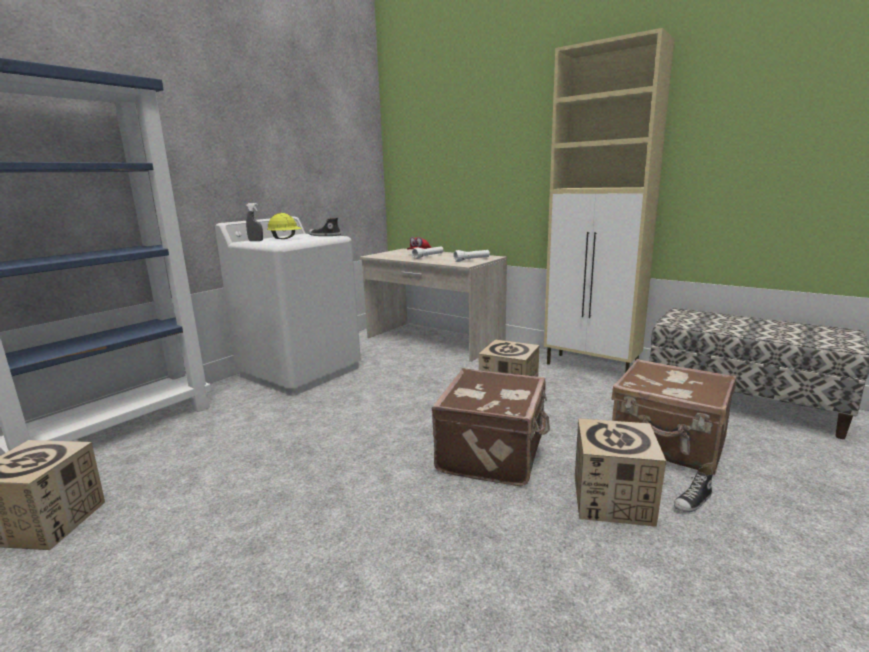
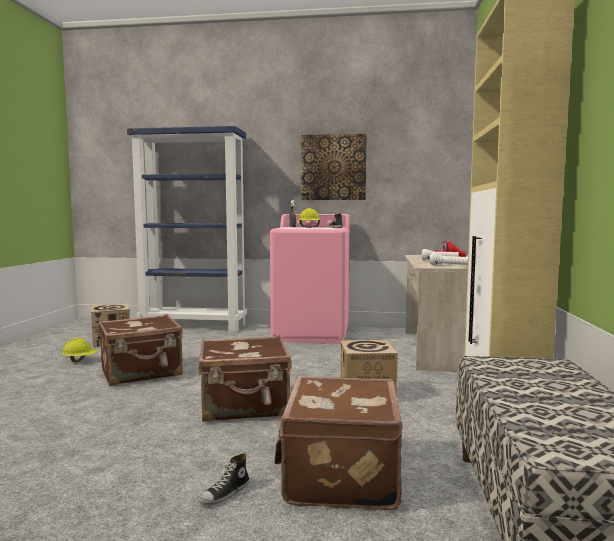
camera: 60 degrees right, 10 degrees down
(120, 573) = (80, 360): none -> yellow hard hat
(264, 155) = (333, 167): none -> picture
(292, 508) = (142, 373): none -> brown suitcase
(301, 371) = (312, 334): white washing machine -> pink washing machine
(613, 500) = (205, 457): cardboard box -> none
(693, 502) = (225, 494): shoe -> shoe turned 75 degrees counterclockwise

